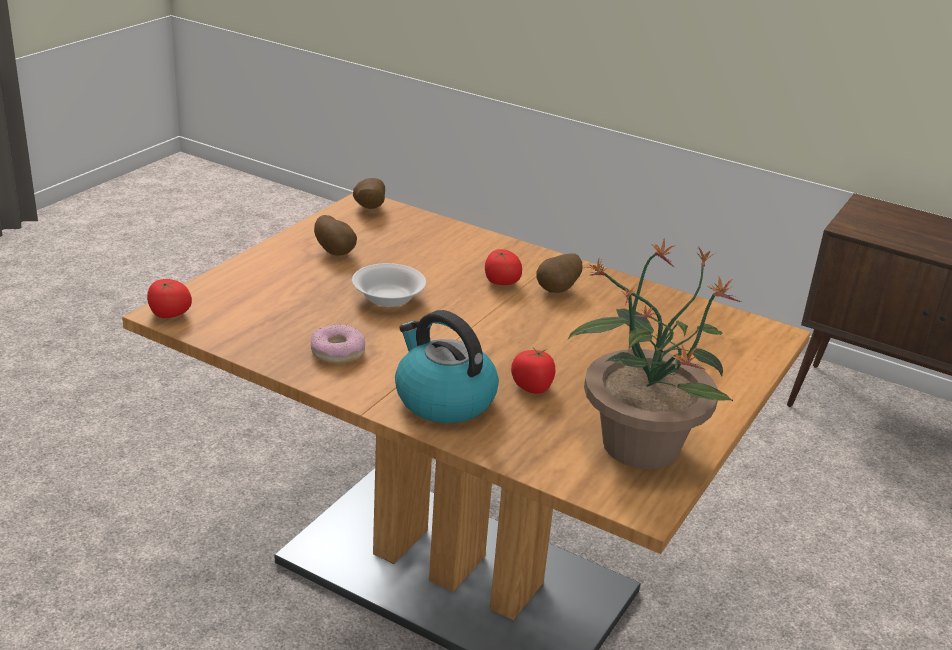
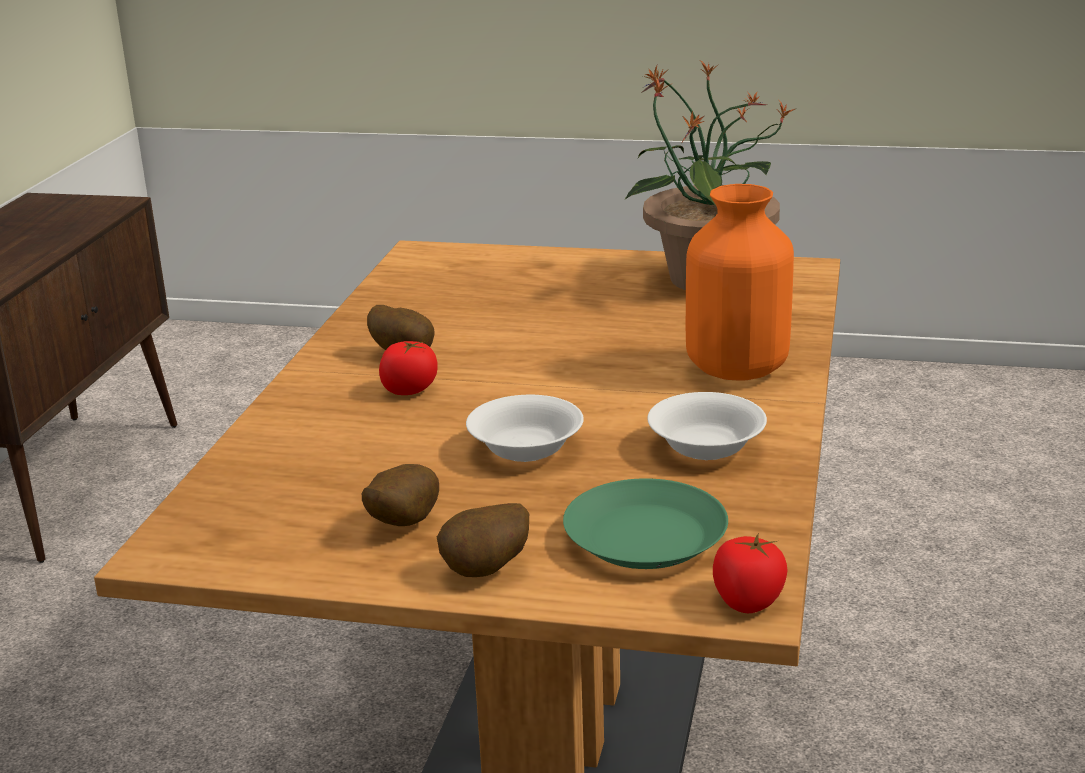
camera: 105 degrees left, 5 degrees down
(255, 306) = (647, 538): none -> green plate
(338, 352) = (707, 446): donut -> white bowl
(368, 209) = (196, 541): potato -> potato (487, 572)
(443, 399) = (739, 368): kettle -> orange vase
(532, 387) = (659, 333): tomato -> none

